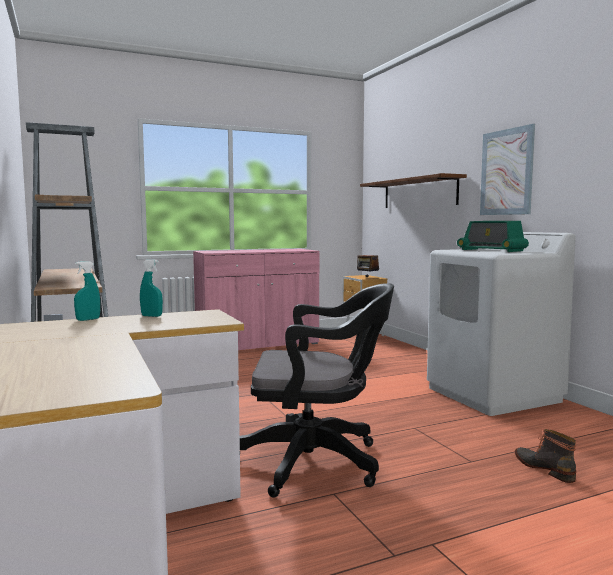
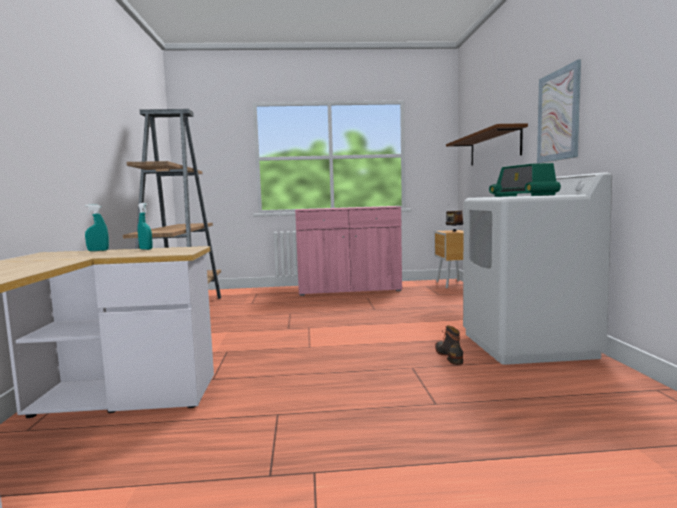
camera: 20 degrees right, 0 degrees up
(317, 462) = (293, 386): black office chair -> none
(545, 468) = (508, 420): boot -> boot (450, 356)

